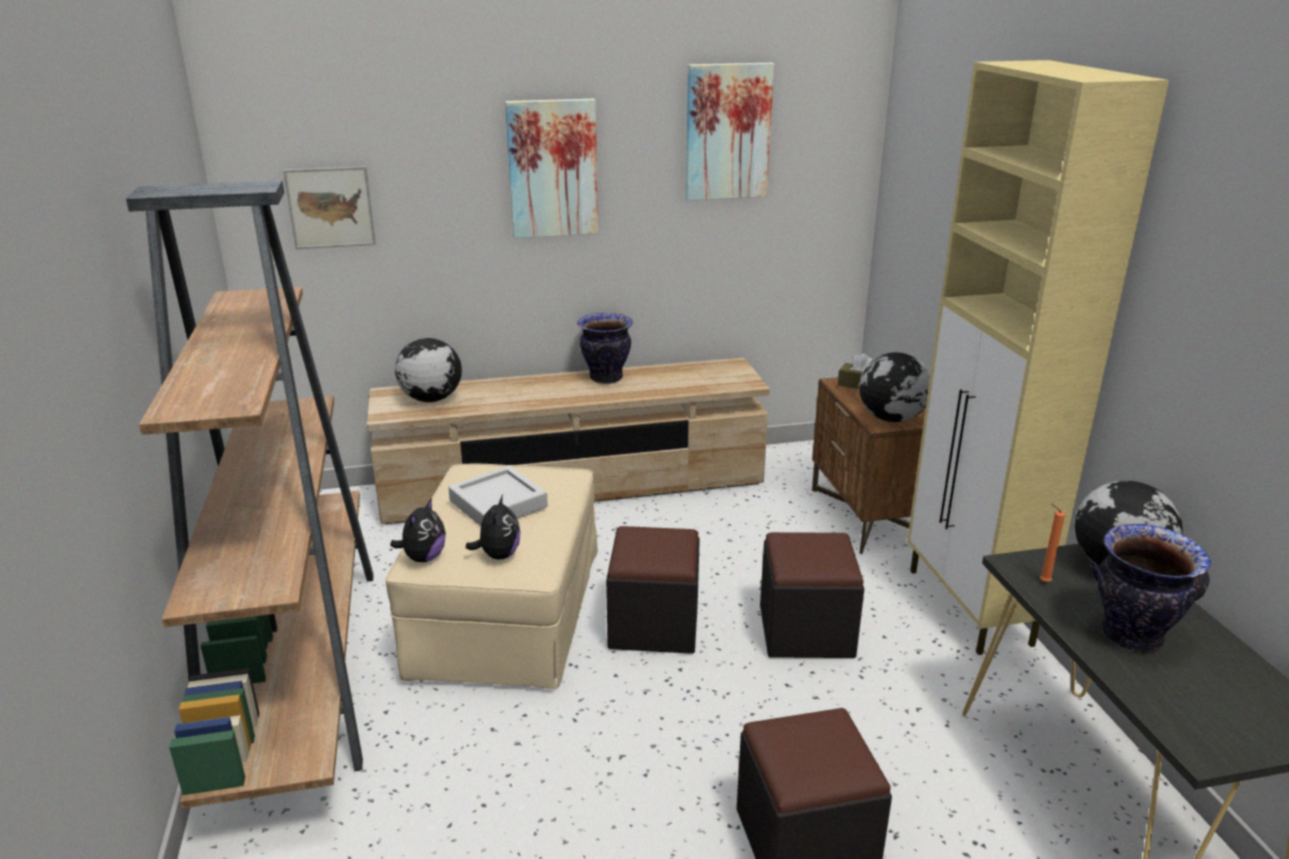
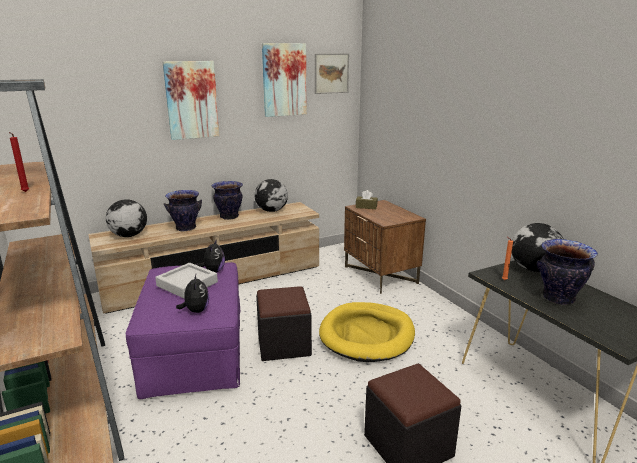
camera: 15 degrees left, 5 degrees down
(244, 357) = (25, 192): none -> red candle
(330, 207) = (58, 124): picture -> picture (331, 73)
(423, 557) = (148, 318): plush toy -> plush toy (213, 271)
(505, 615) = (194, 352): beige ottoman -> purple ottoman
(526, 394) = (186, 228): none -> vase
(806, 631) = (367, 335): black ottoman -> yellow dog bed
(891, 419) = (389, 219): globe -> globe (271, 211)
(969, 608) = (443, 311): beige cabinet -> none

